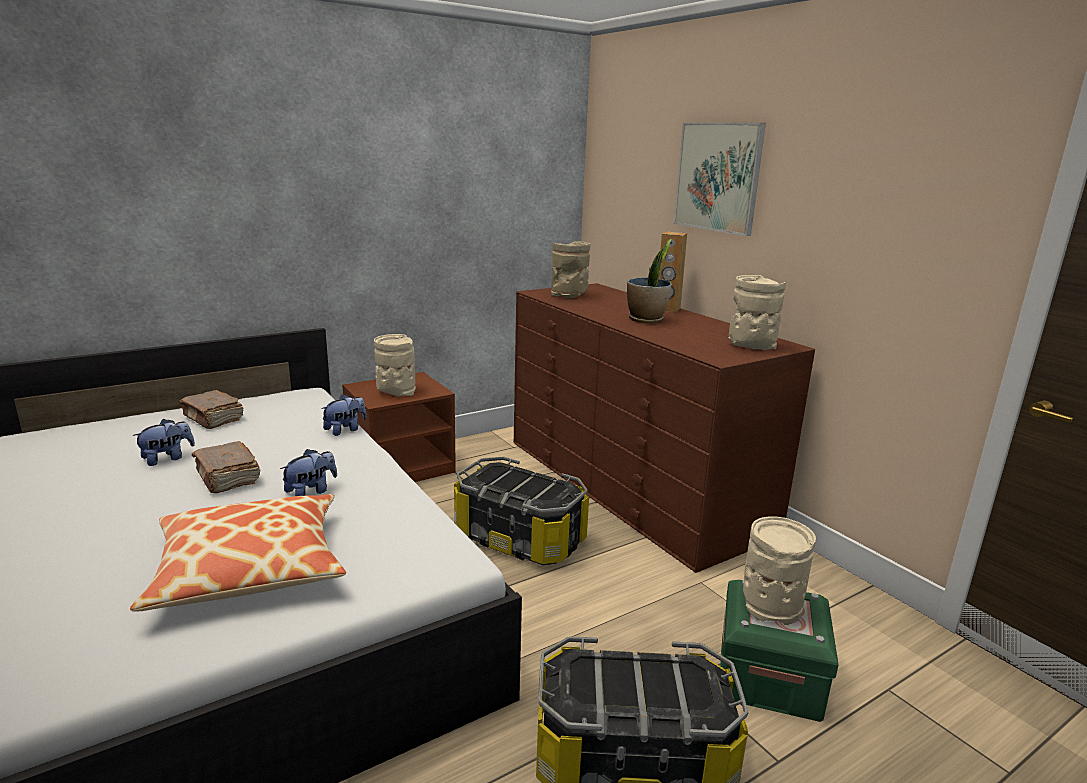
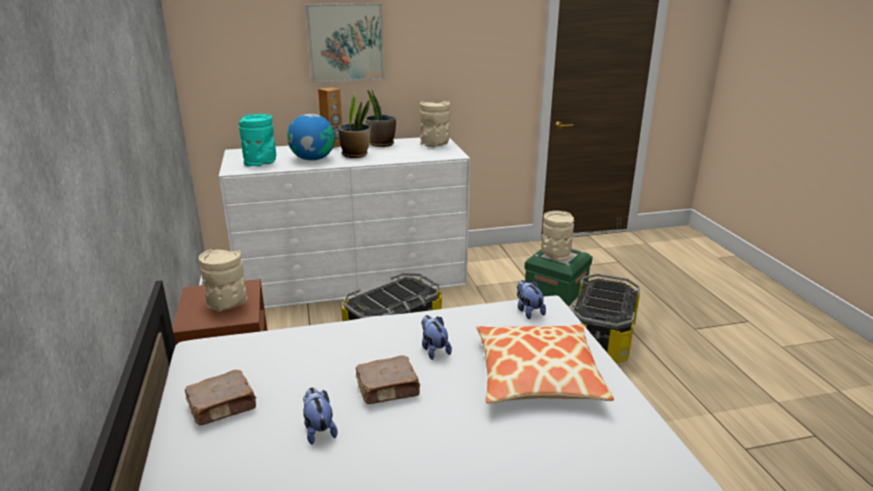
camera: 70 degrees left, 5 degrees up
(345, 430) = (318, 330): plush toy -> plush toy (528, 311)
(569, 296) = (261, 163): beige vase -> turquoise vase
(606, 308) = (313, 159): none -> globe
(631, 485) = (353, 278): brown dresser -> white dresser
(707, 324) = (381, 144): none -> potted plant

